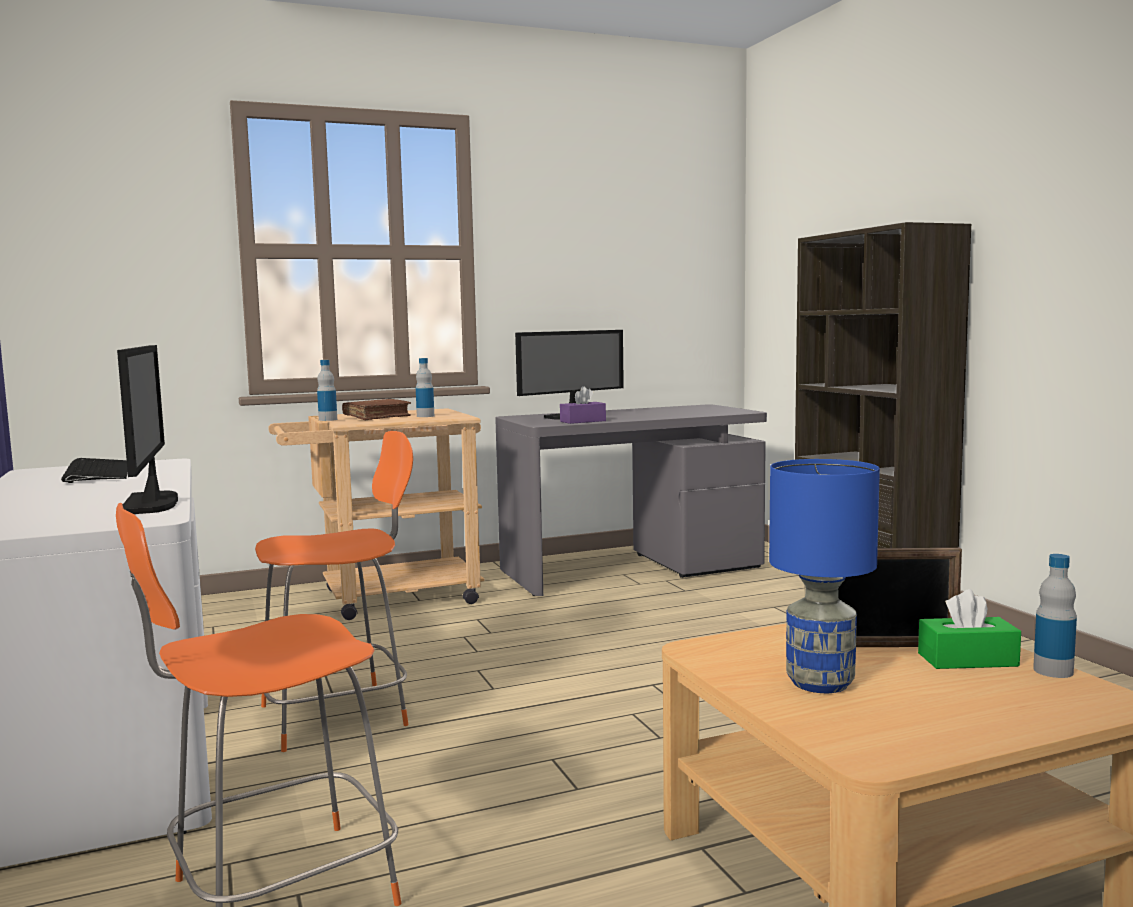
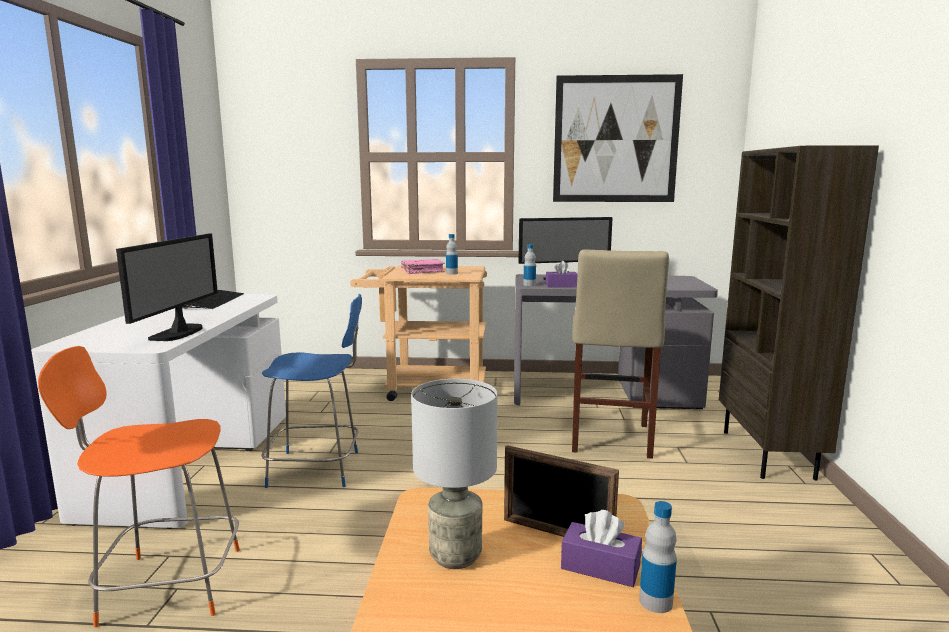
camera: 25 degrees right, 5 degrees up
(328, 419) = (388, 271): bottle -> bottle (529, 284)
(339, 714) = (318, 469): orange chair -> blue chair
(377, 417) = (422, 271): brown book -> pink book
(602, 231) = (615, 139): none -> picture
(693, 613) = (610, 440): none -> beige stool
(821, 683) = (455, 557): blue table lamp -> grey table lamp
(967, 660) = (600, 567): green tissue box -> purple tissue box

